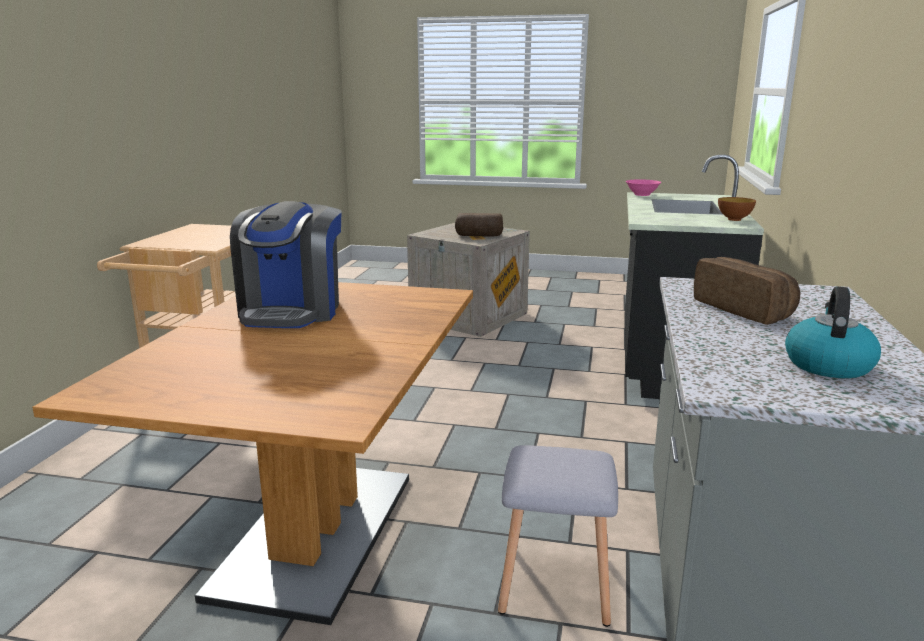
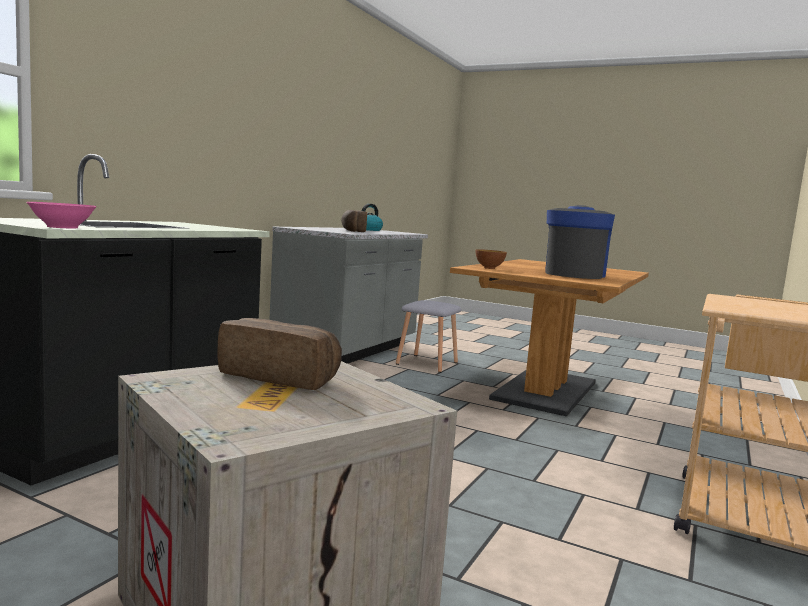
camera: 165 degrees left, 10 degrees down
(734, 219) = (158, 222): bowl -> bowl (489, 268)

